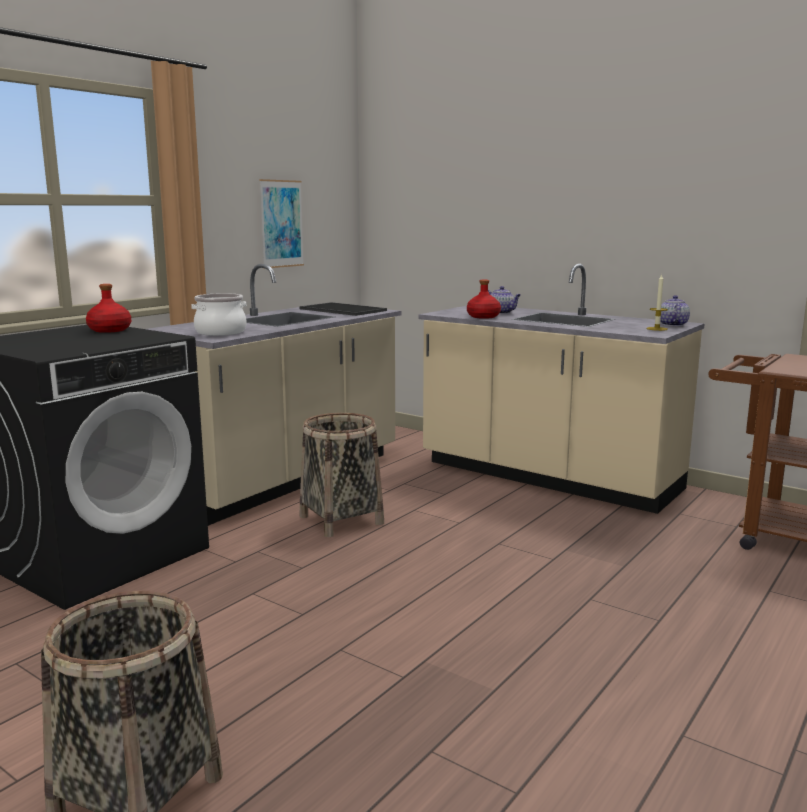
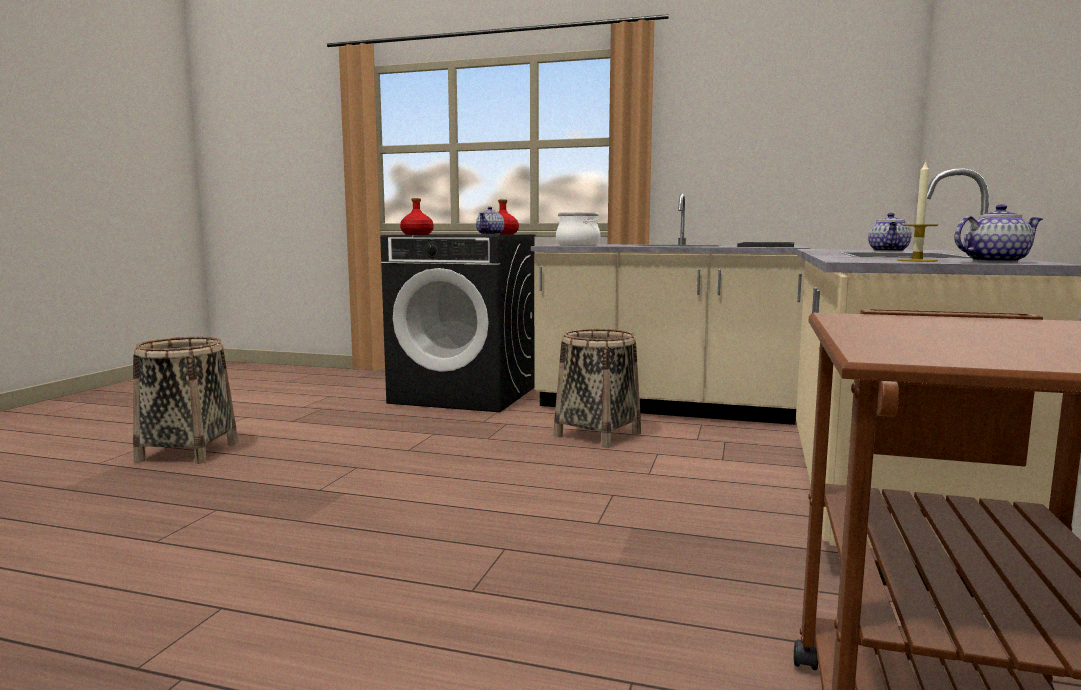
camera: 70 degrees right, 5 degrees down
(159, 335) = (490, 234): none -> teapot
(281, 224) = (773, 159): picture -> none
(483, 317) = (831, 251): red bottle -> red bottle (417, 234)

